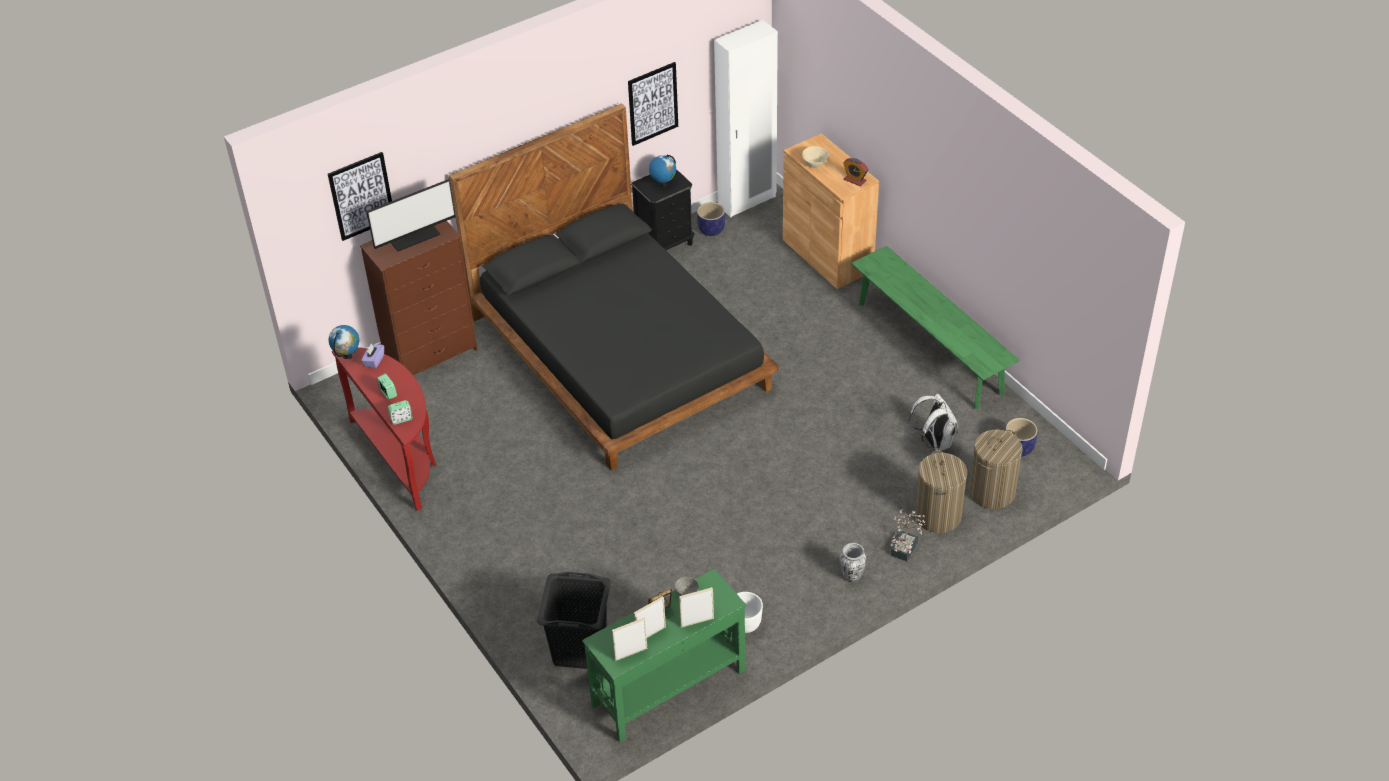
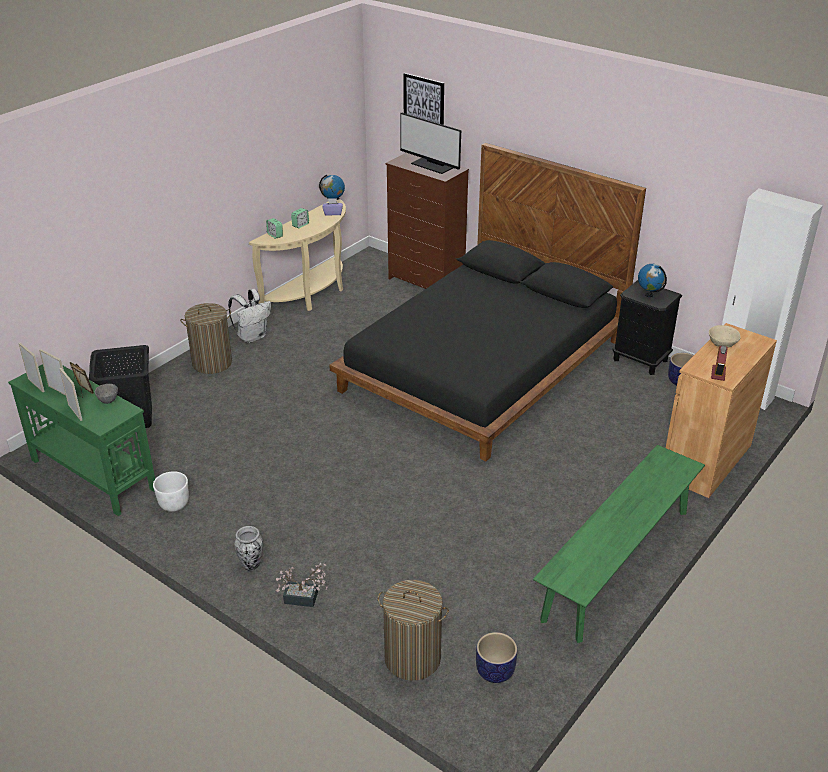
camera: 70 degrees right, 10 degrees down
(401, 457) = (312, 295): red console table -> beige console table
(653, 103) = (681, 215): picture -> none
(934, 442) = (470, 594): white backpack -> white backpack (252, 337)
(938, 515) = (358, 617): laundry basket -> laundry basket (212, 363)

